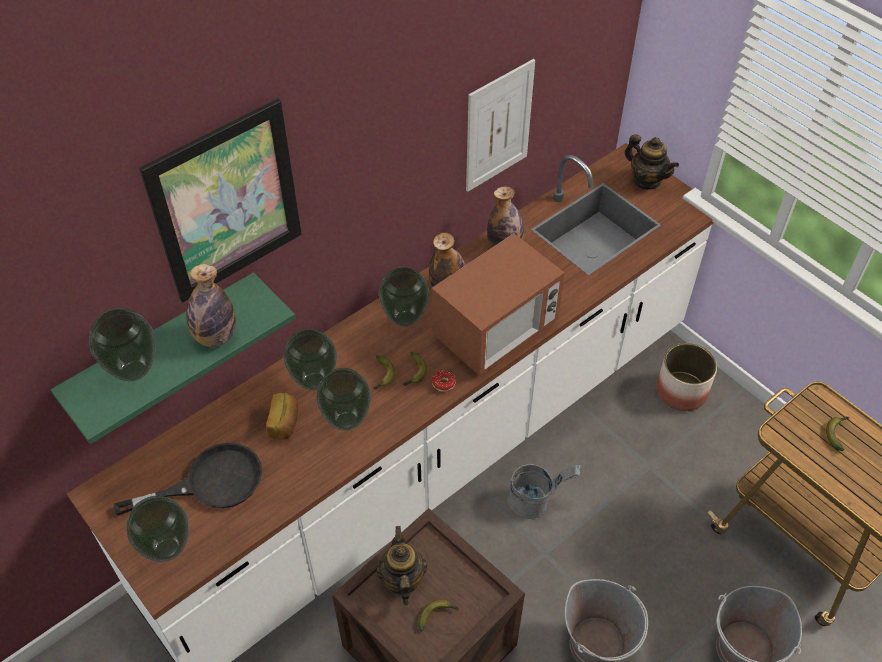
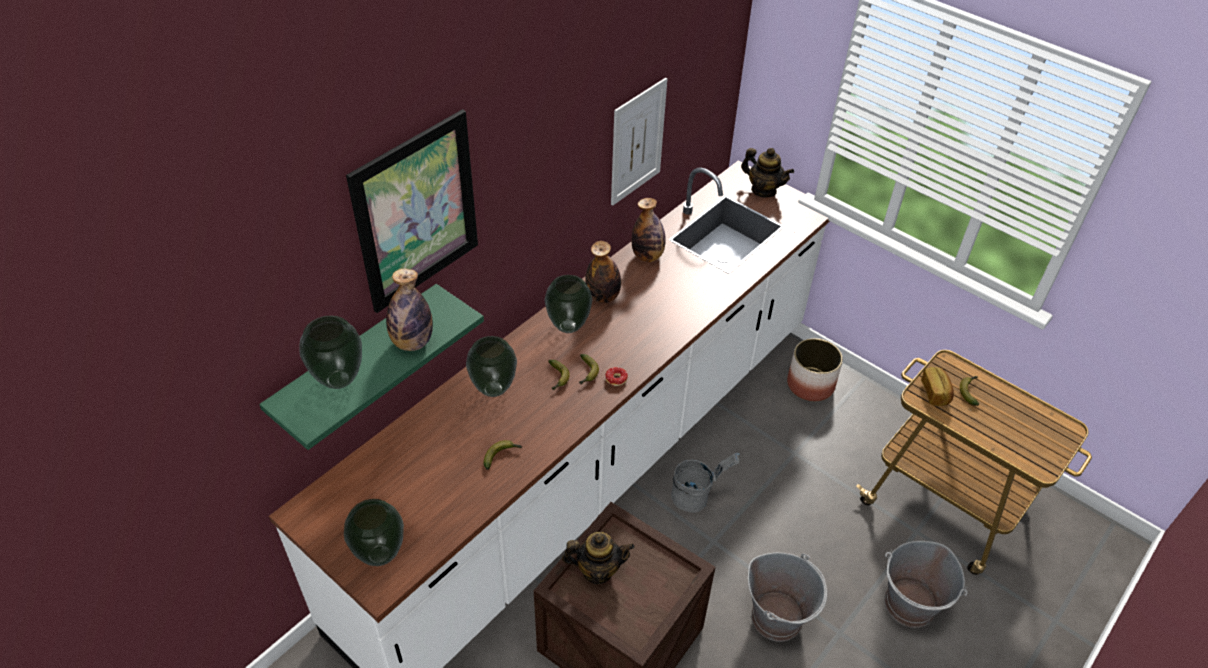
camera: 10 degrees left, 5 degrees down
(211, 482) = (411, 490): black frying pan -> none
(285, 423) = (473, 429): bread -> bread (935, 393)
(346, 420) = (531, 420): vase -> none
(402, 580) = (597, 570): teapot -> teapot turned 105 degrees clockwise
(437, 615) = (637, 597): banana -> banana (501, 455)
(495, 331) = (654, 329): microwave -> none

